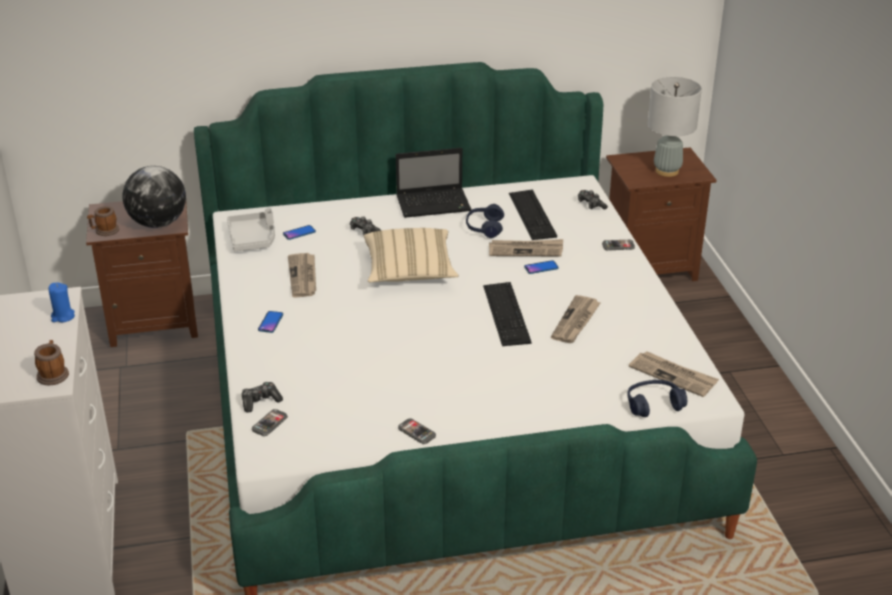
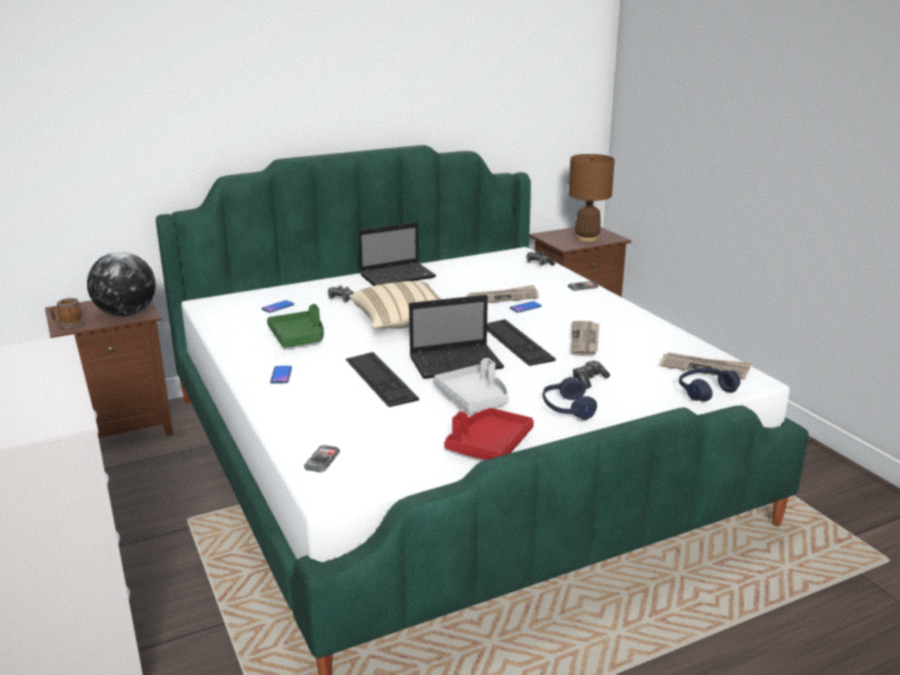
camera: 15 degrees left, 10 degrees down
(53, 374) = (64, 411): mug -> none
(63, 316) = (60, 360): blue candle -> none
(253, 239) = (232, 315): grey tray -> grey tray (474, 398)
(260, 401) = (301, 442): game controller -> game controller (589, 380)
(303, 277) = (298, 337): newspaper -> green tray
(416, 432) = (489, 445): phone -> red tray
(436, 332) = (457, 363): none -> laptop
(484, 228) = (455, 287): blue headphones -> blue headphones (567, 409)
(532, 214) = (492, 274): keyboard -> keyboard (380, 379)
(667, 171) = (587, 238): grey table lamp -> brown table lamp

